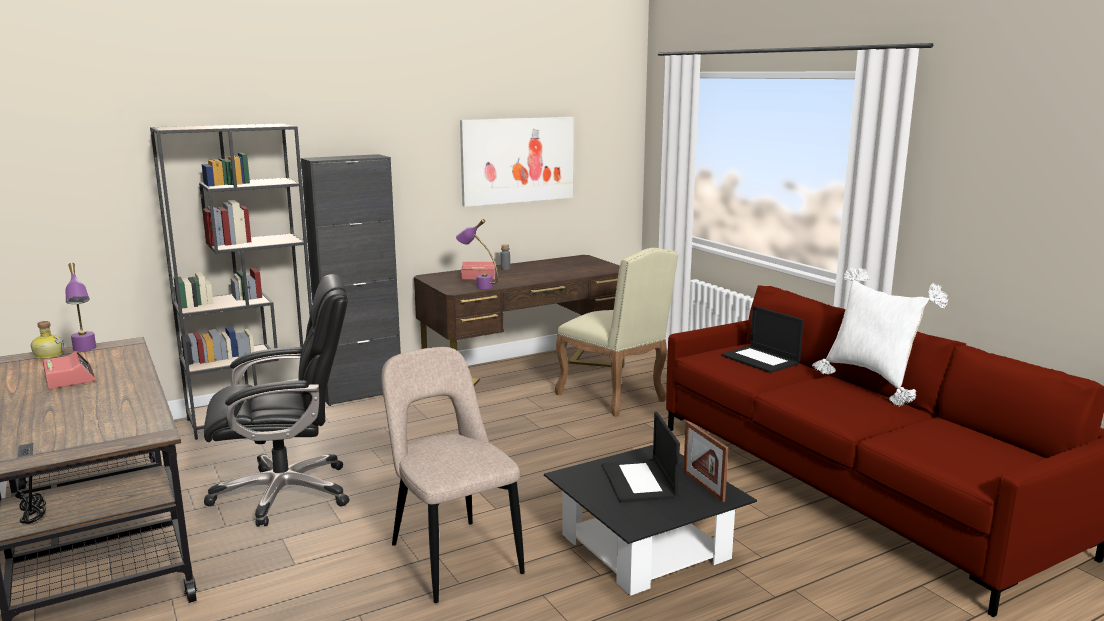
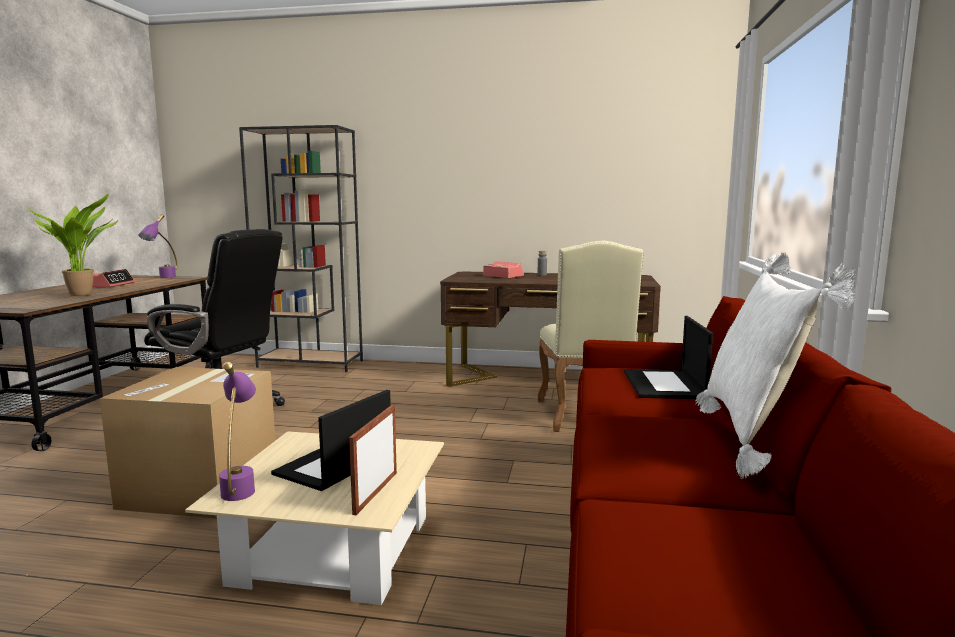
camera: 40 degrees right, 5 degrees down
(49, 355) = (144, 277): bottle -> none
(114, 399) = (84, 294): none -> potted plant
(361, 393) = (399, 366): black cabinet -> none
(452, 556) = (200, 487): beige chair -> cardboard box
(478, 286) = (482, 279): purple table lamp -> purple table lamp (240, 486)
(517, 160) = (572, 170): picture -> none
(644, 547) = (334, 550): black coffee table -> beige coffee table

